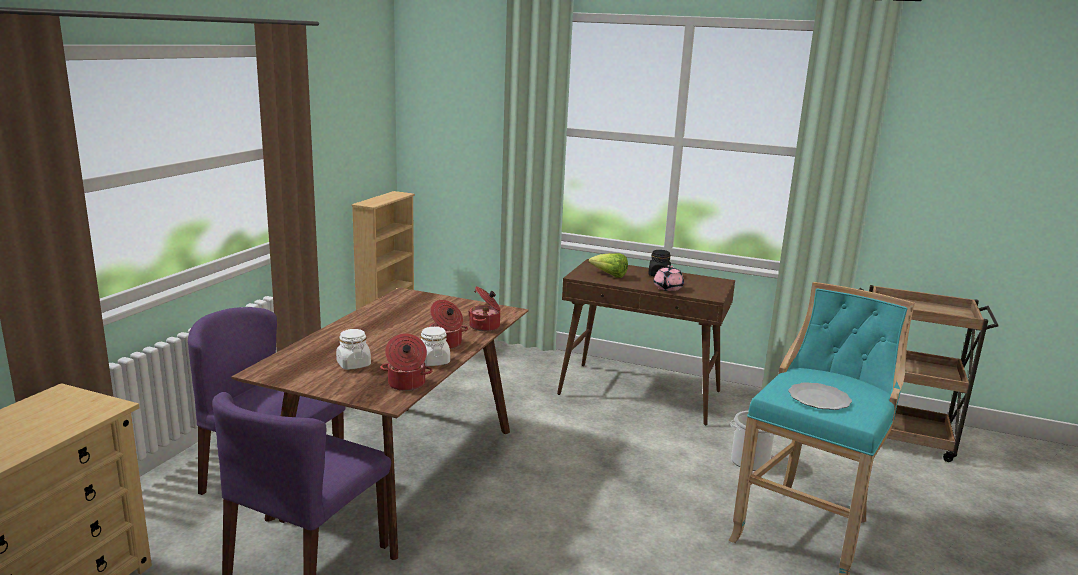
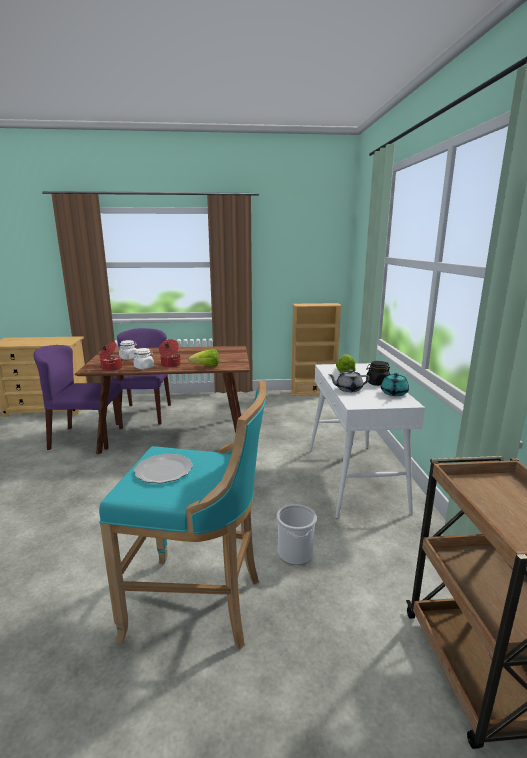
camera: 65 degrees right, 0 degrees up
(485, 326) = (206, 367): cooking pot -> lettuce
(640, 393) = (354, 479): brown console table -> white console table
(667, 288) = (348, 389): pink teapot -> grey teapot
(693, 278) = (393, 393): none -> turquoise teapot

